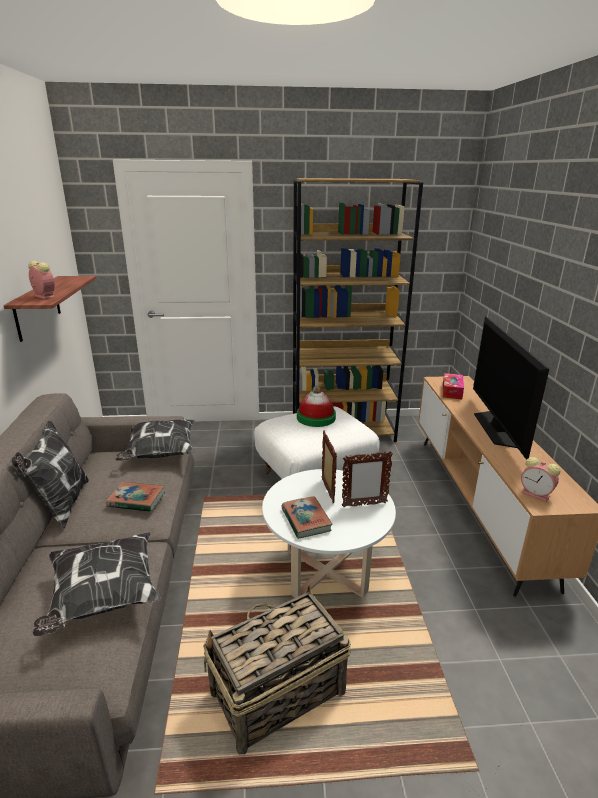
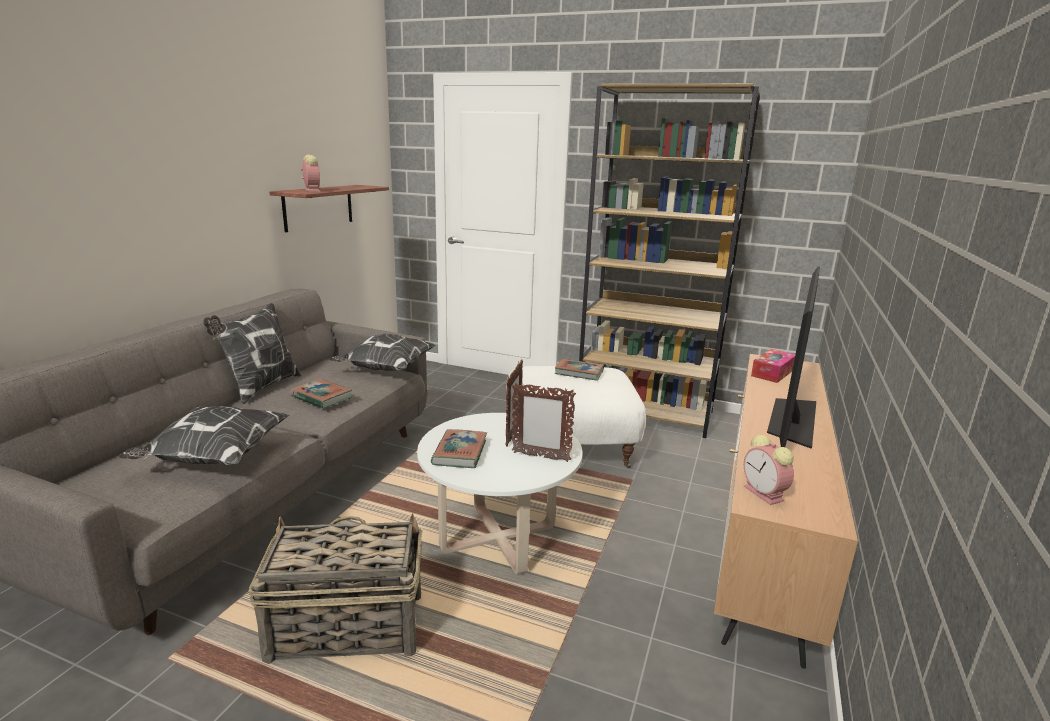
camera: 25 degrees right, 5 degrees down
(316, 417) = (579, 372): hat -> book

